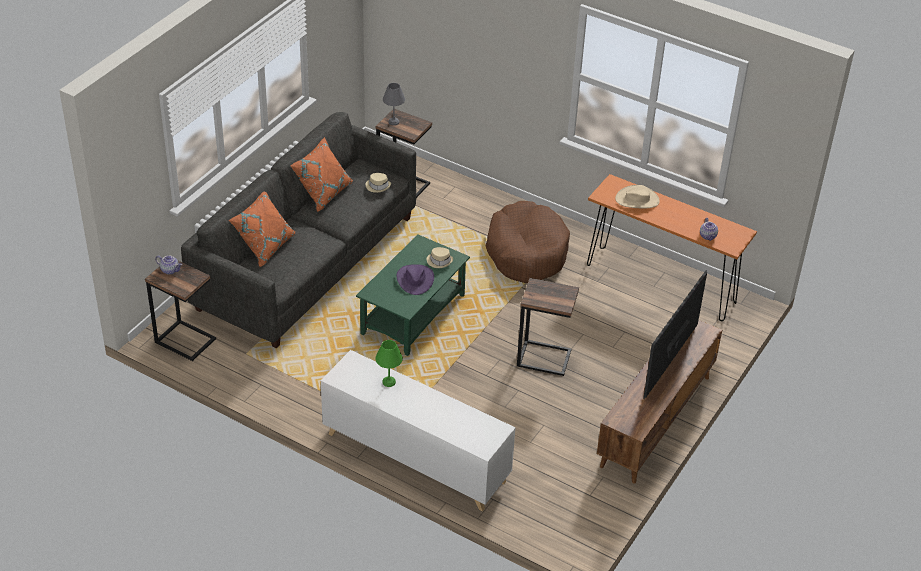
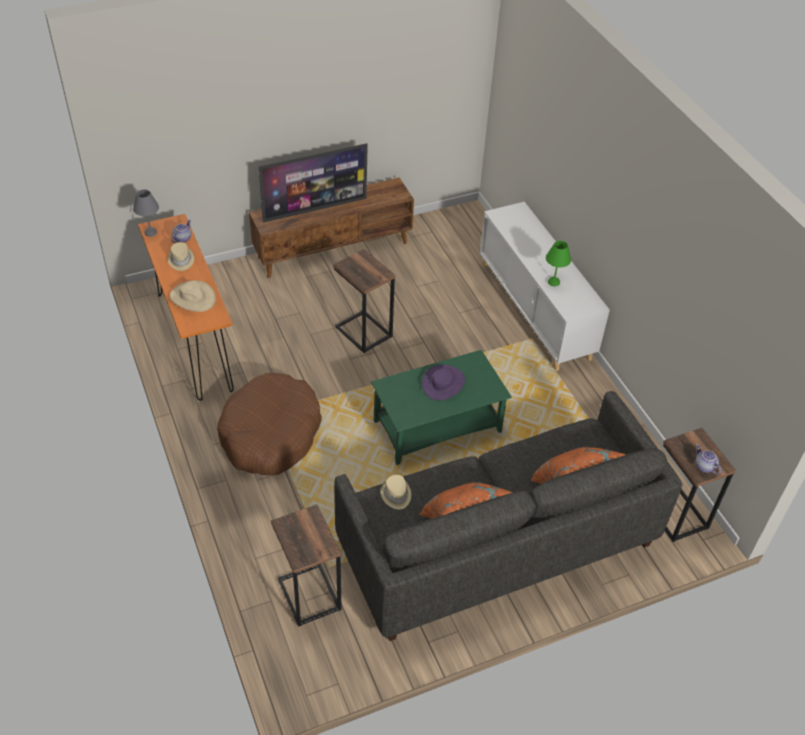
camera: 145 degrees left, 5 degrees up
(394, 122) = (314, 546): grey table lamp -> grey table lamp (150, 232)
(439, 261) = (403, 390): beige hat -> beige hat (181, 260)

